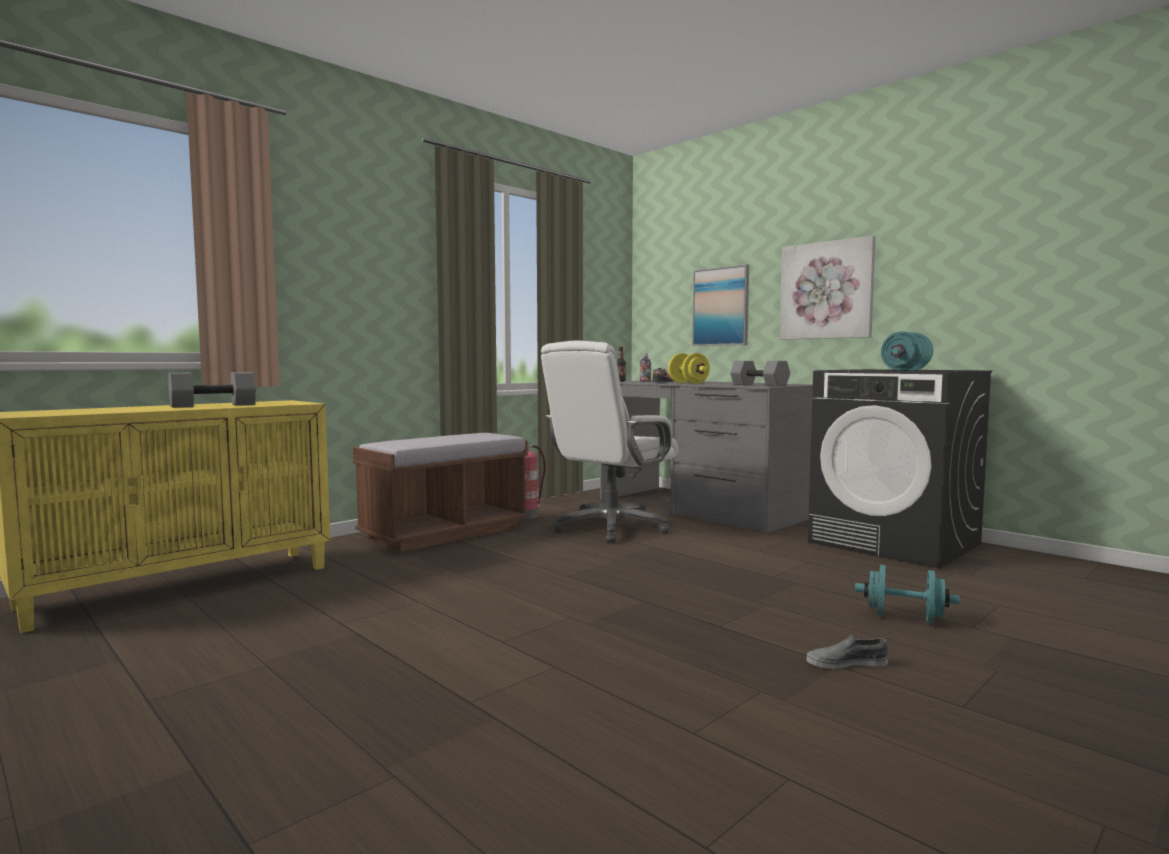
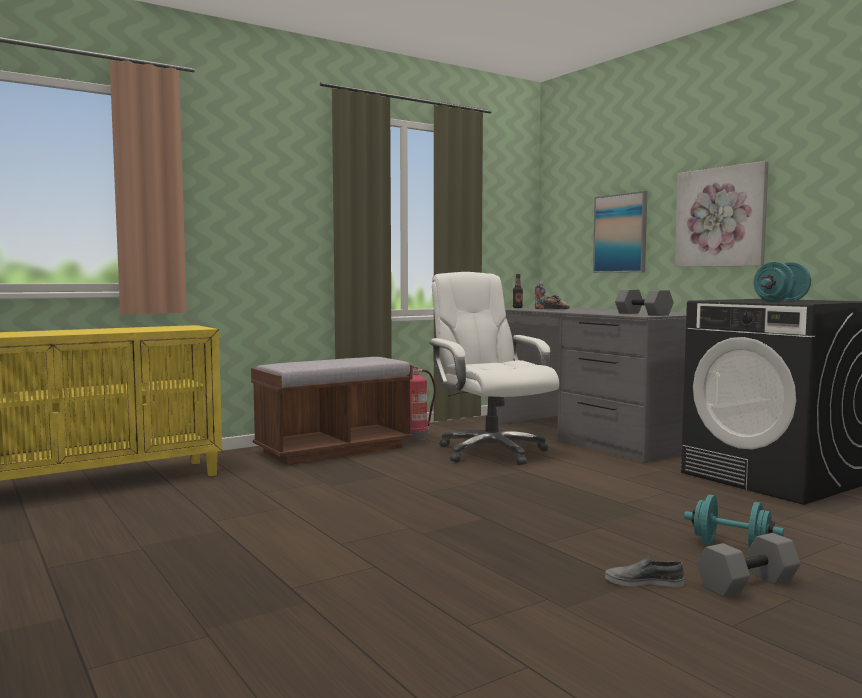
camera: 10 degrees right, 0 degrees up
(212, 405) = (124, 330): grey dumbbell -> grey dumbbell (748, 584)
(611, 528) = (490, 452): white office chair -> white office chair turned 105 degrees clockwise
(688, 383) = (578, 311): yellow dumbbell -> none

